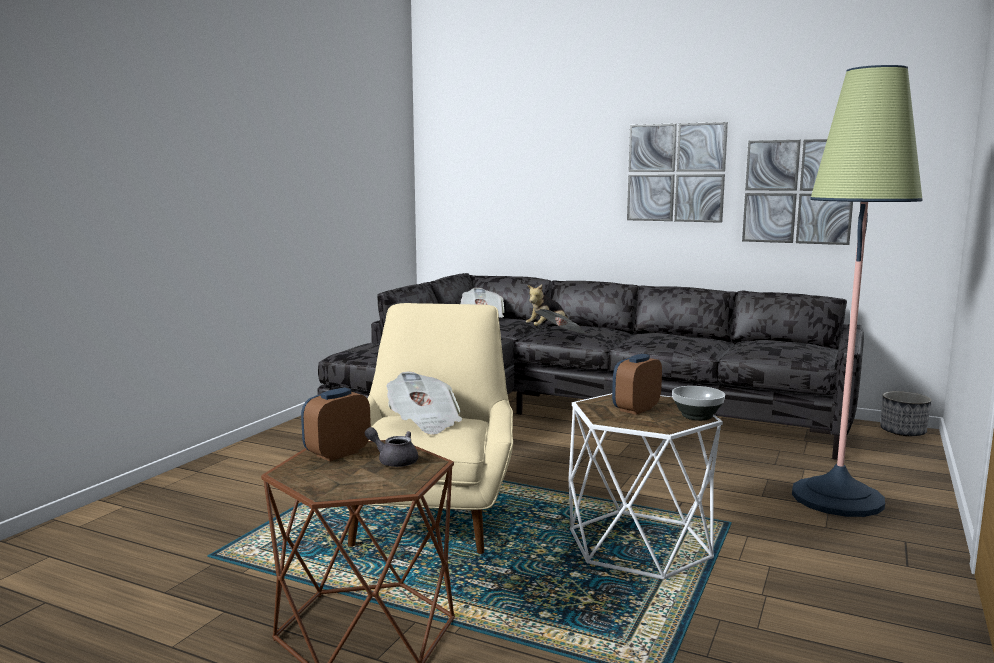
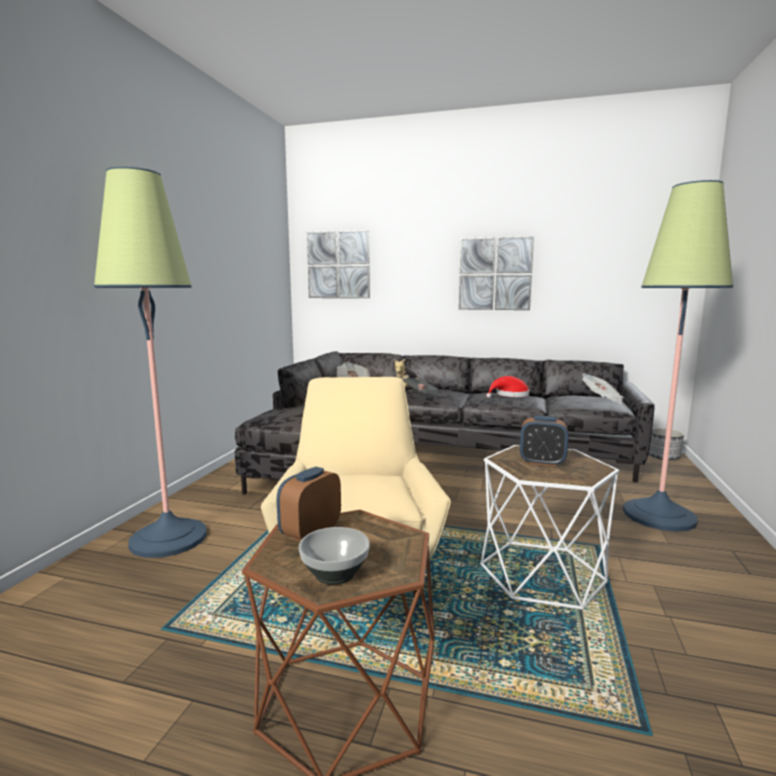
camera: 10 degrees left, 0 degrees up
(233, 480) = (168, 538): none -> floor lamp
(394, 460) = (372, 537): grey teapot -> none
(424, 422) = (357, 483): newspaper -> newspaper (602, 399)
(636, 409) = (542, 462): alarm clock -> alarm clock turned 105 degrees counterclockwise
(679, 337) = (510, 395): none -> red hat
(697, 416) = (597, 466): bowl -> bowl (335, 574)
(798, 191) = (585, 287): picture -> picture (338, 265)

